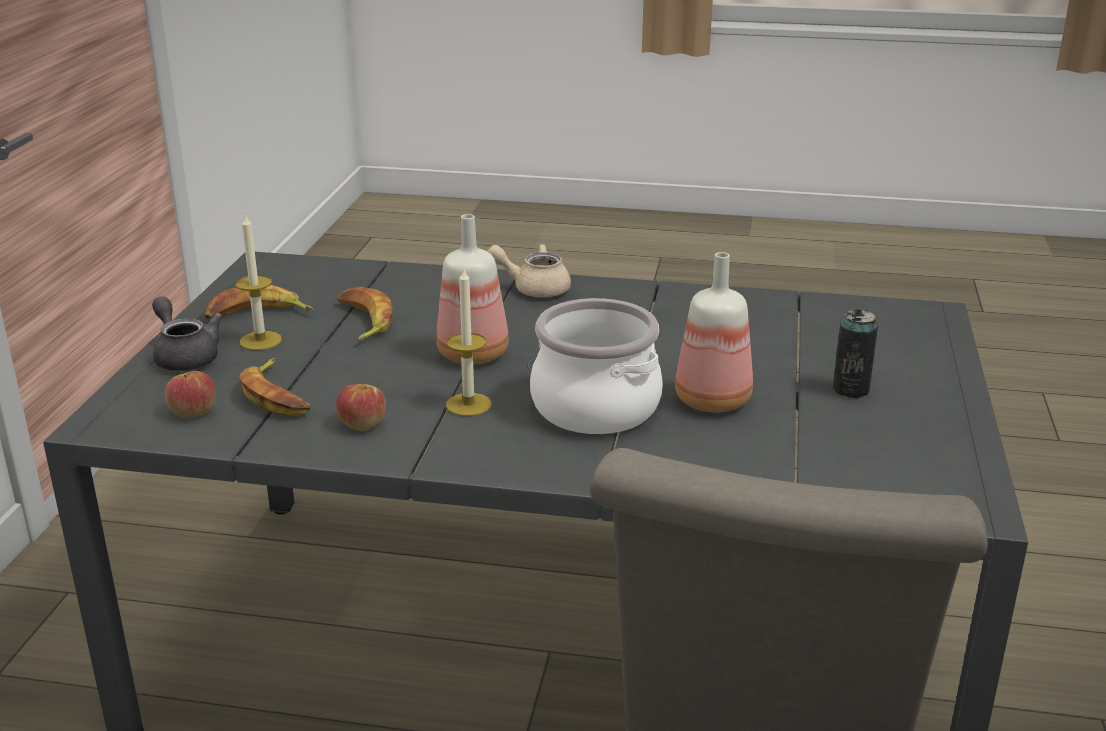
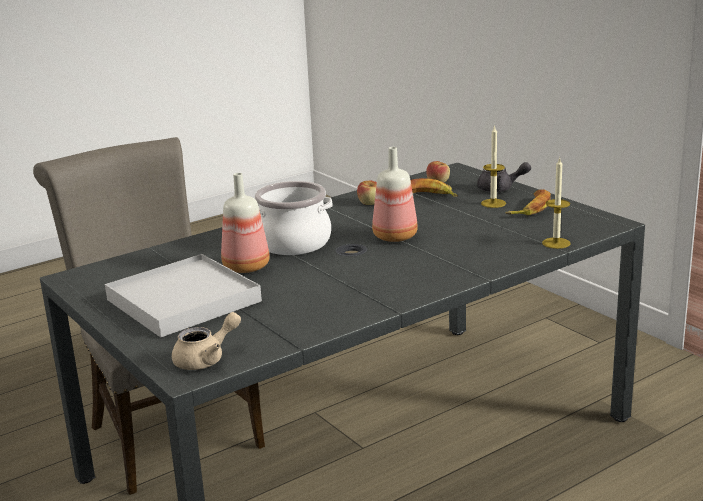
camera: 135 degrees right, 5 degrees down
(362, 321) = (480, 225): banana -> none
(468, 404) = (348, 223): candle -> candle (556, 243)
(534, 288) = (452, 274): beige teapot -> beige teapot (206, 359)
(850, 389) = (183, 301): can -> white tray

